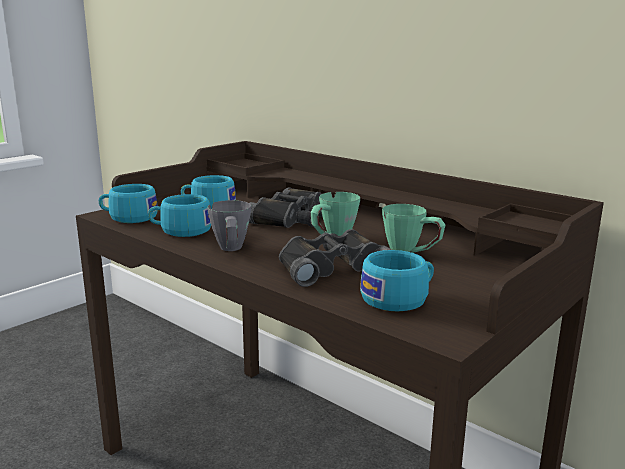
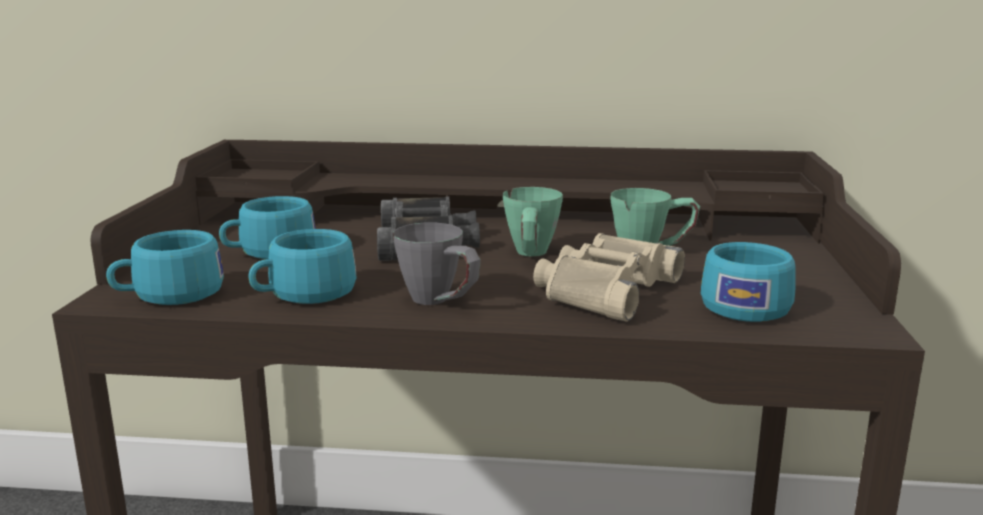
camera: 35 degrees left, 0 degrees up
(331, 267) = (604, 290): black binoculars -> beige binoculars

